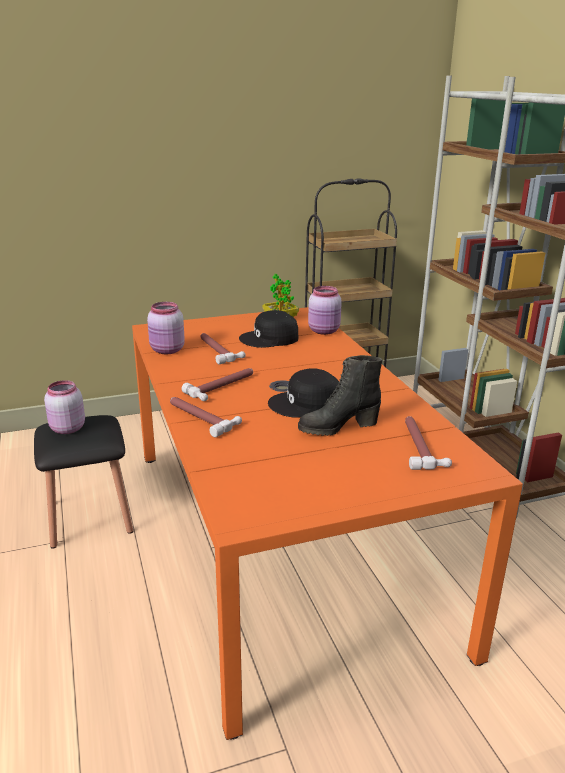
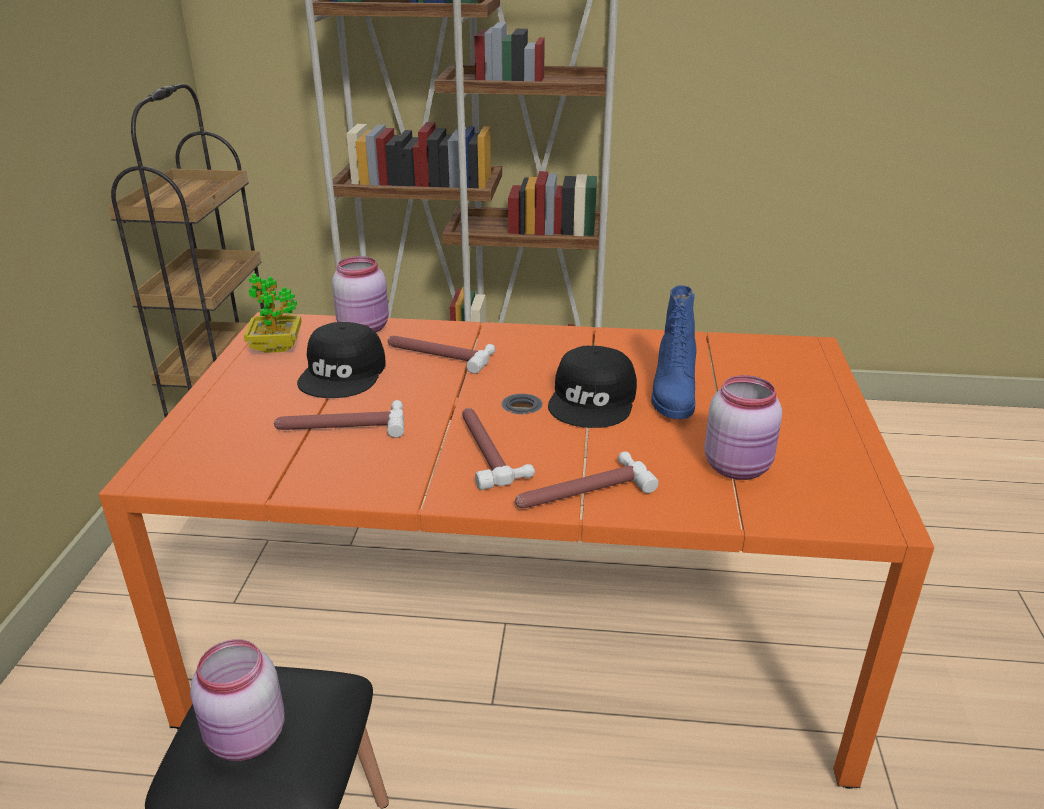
camera: 65 degrees left, 5 degrees up
(167, 350) = (285, 475): pink jar -> pink jar (739, 467)
(338, 427) = (672, 396): black boot -> blue boot
(420, 445) = (741, 361): hammer -> hammer (438, 355)

